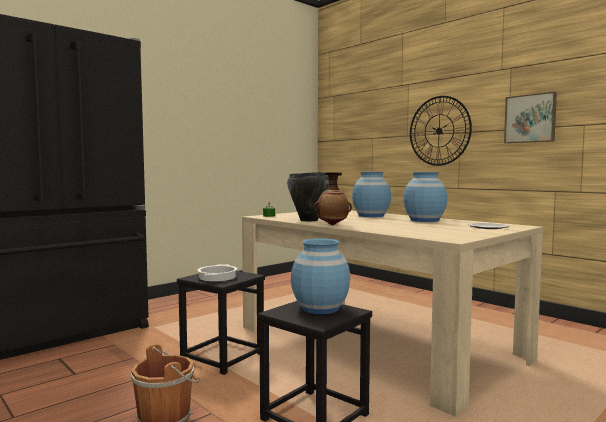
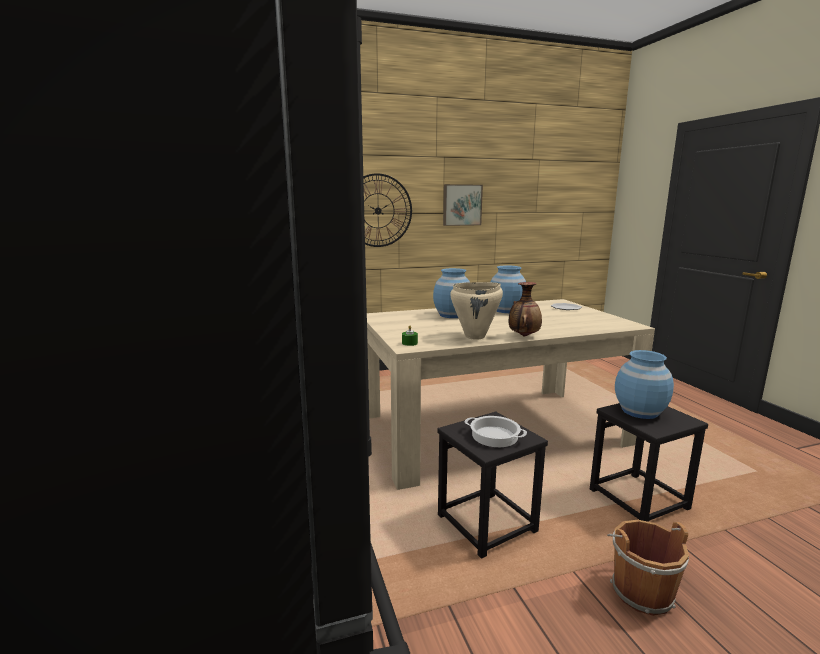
camera: 65 degrees left, 10 degrees up
(309, 220) = (475, 336): black cooking pot -> beige cooking pot

